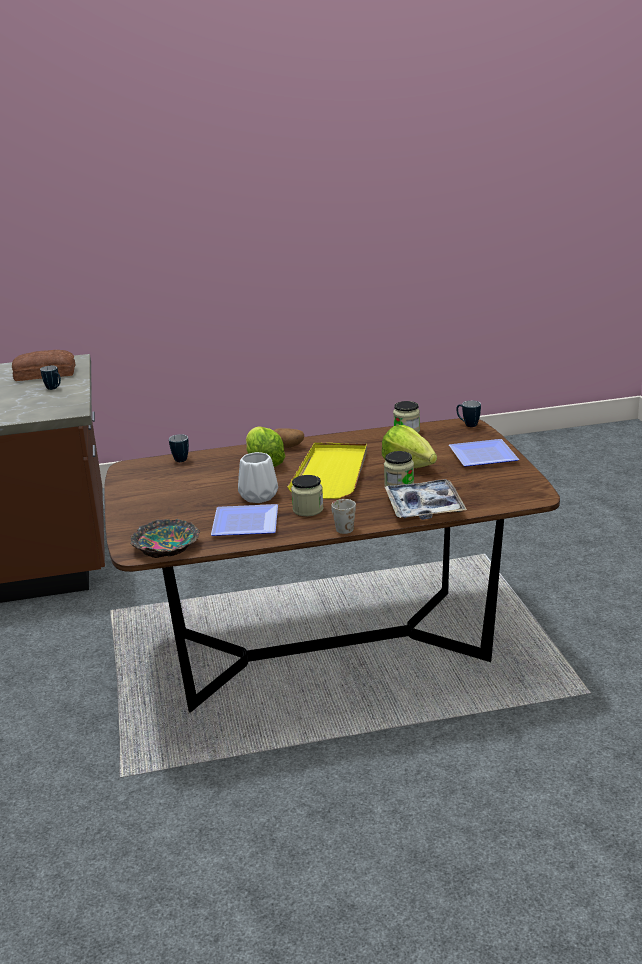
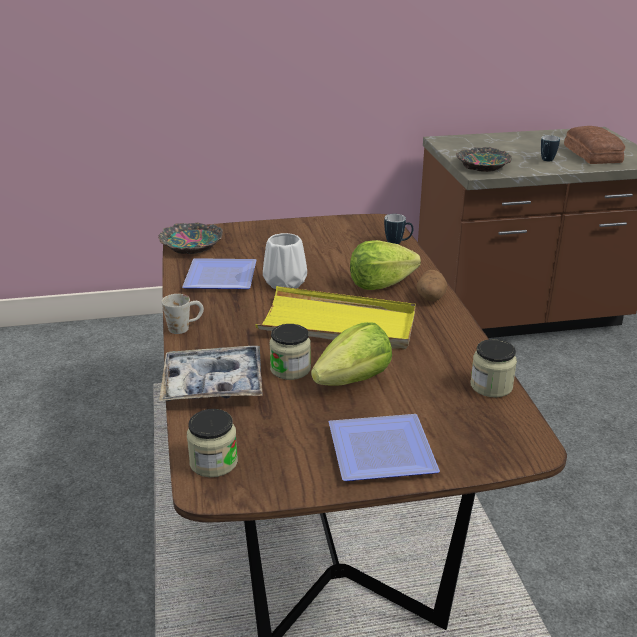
camera: 90 degrees right, 5 degrees up
(55, 409) = (483, 165): none -> bowl
(308, 510) = (239, 309): jar -> jar (213, 462)
(468, 425) = (525, 449): mug -> none

